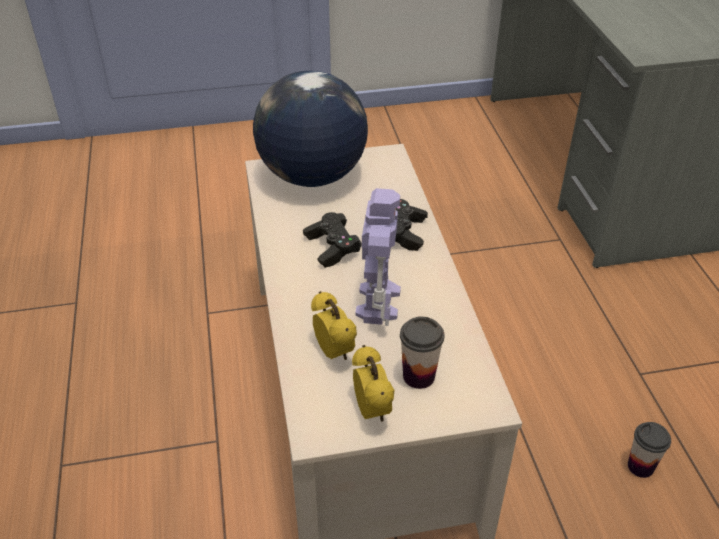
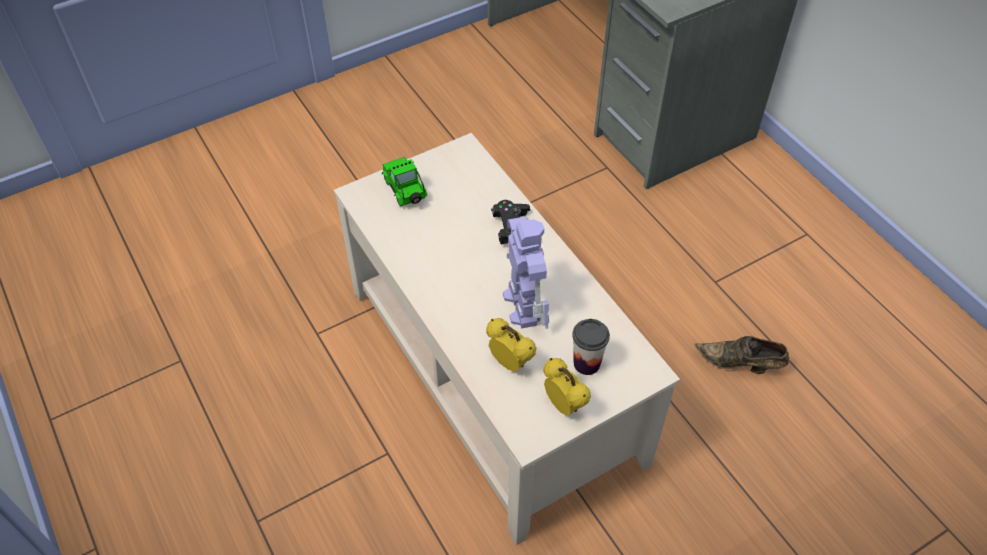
camera: 20 degrees left, 10 degrees up
(312, 176) = (405, 191): globe -> toy car
(332, 247) = (460, 262): black game controller -> none
(640, 466) = (740, 364): cup -> brown shoe

